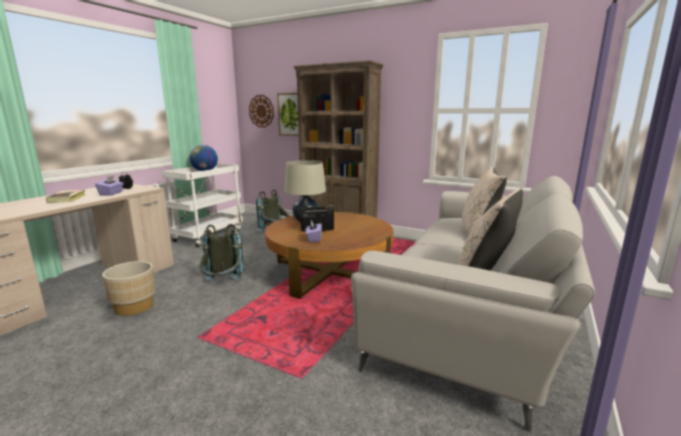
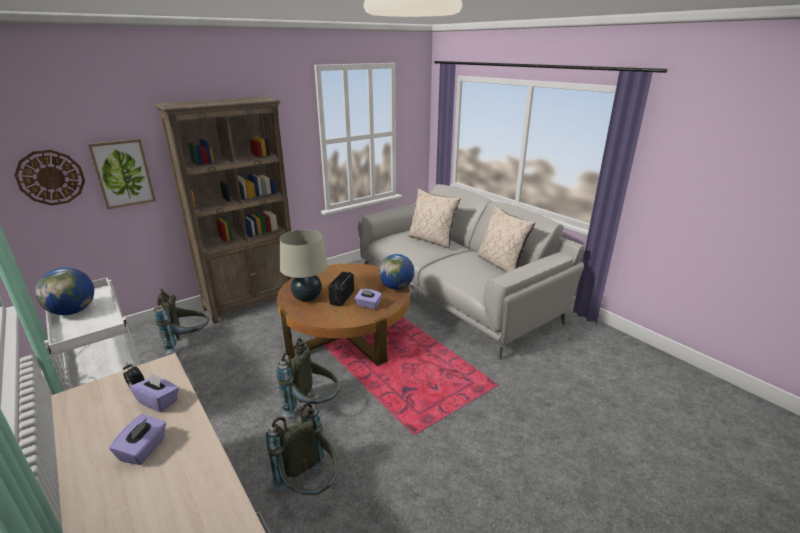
camera: 65 degrees left, 10 degrees up
(67, 199) = (144, 449): book -> purple tissue box
(134, 307) = (310, 488): beige planter -> grey backpack
(359, 242) = (396, 287): none -> globe

